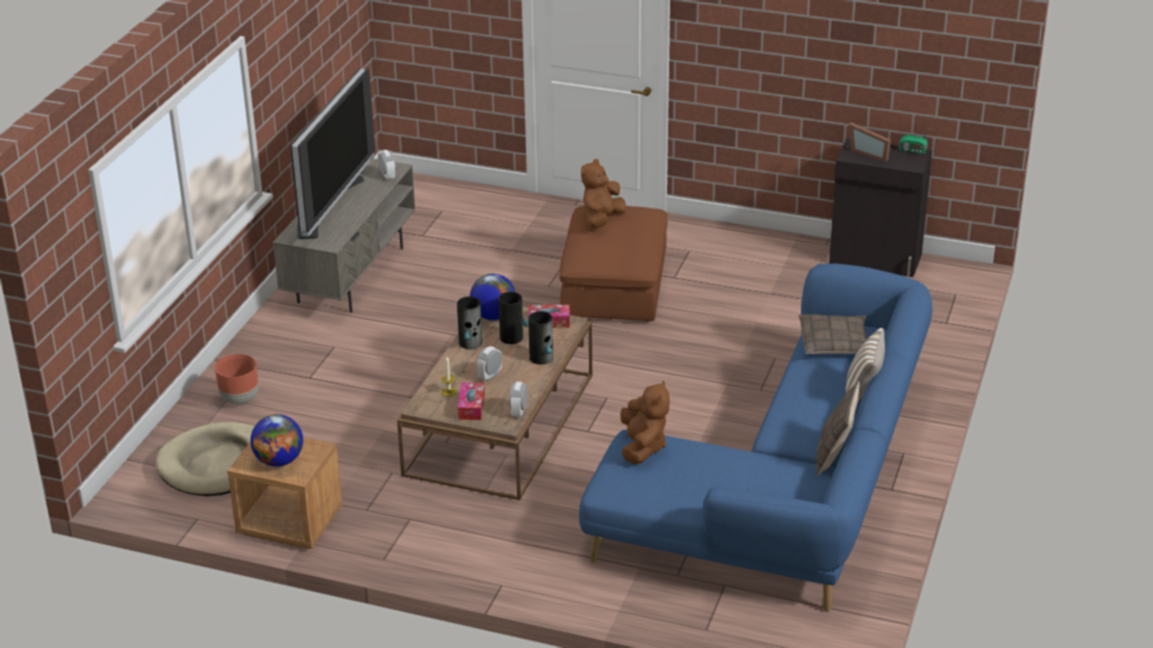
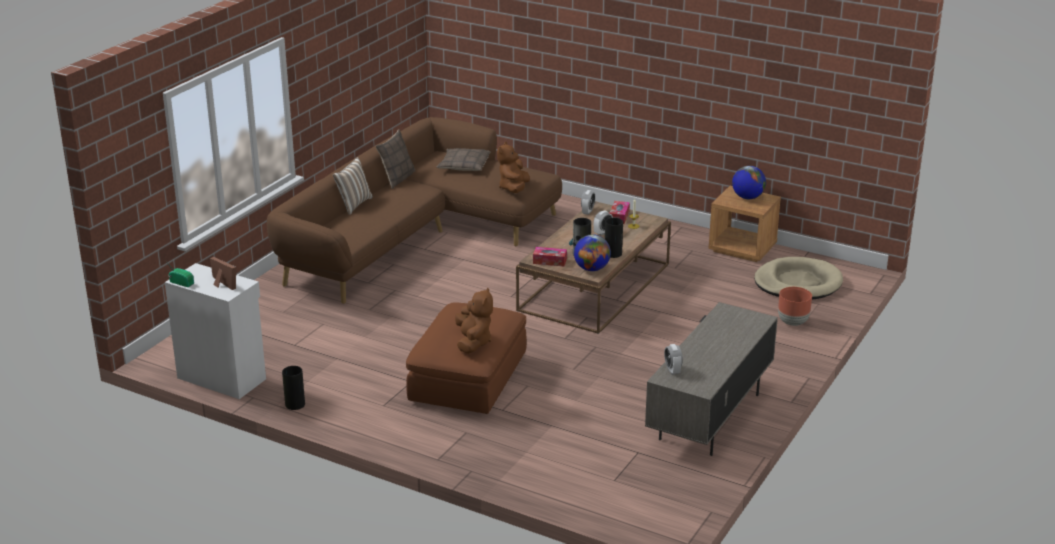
camera: 170 degrees left, 5 degrees down
(330, 206) = (728, 344): television -> none
(541, 358) = (563, 239): vase -> vase (294, 404)
(602, 220) = (473, 342): brown plush toy -> brown plush toy turned 45 degrees counterclockwise
(788, 487) = (415, 236): blue sofa -> brown sofa
(835, 343) = (347, 233): pillow -> pillow (464, 166)
(875, 260) = (222, 377): black cabinet -> white cabinet

